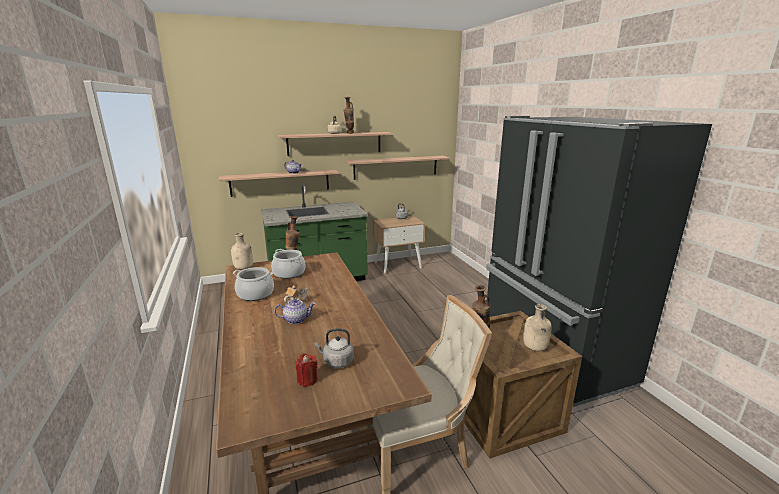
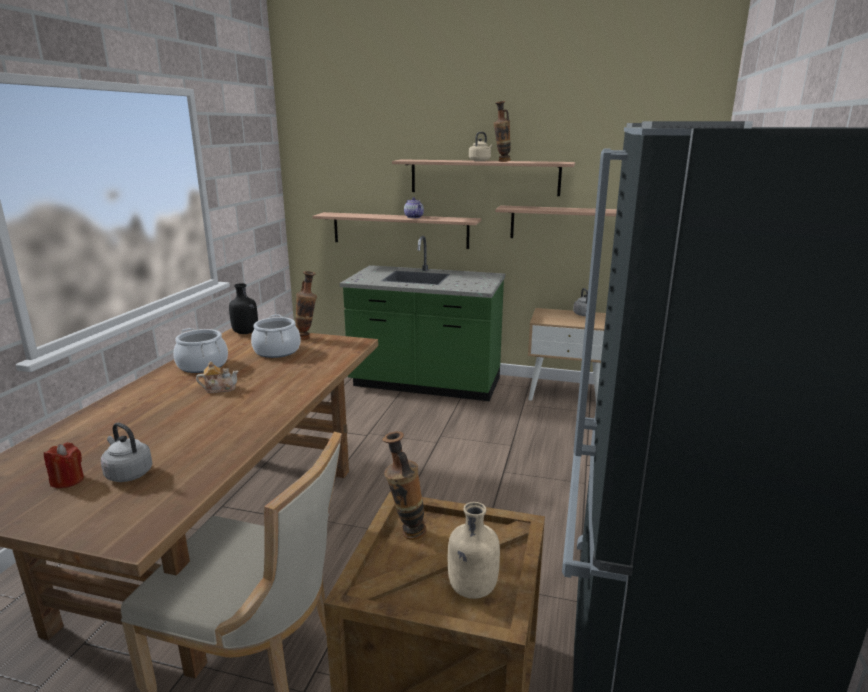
camera: 35 degrees right, 0 degrees up
(244, 268) = (246, 333): beige bottle -> black bottle
(296, 320) = (184, 408): teapot -> none

